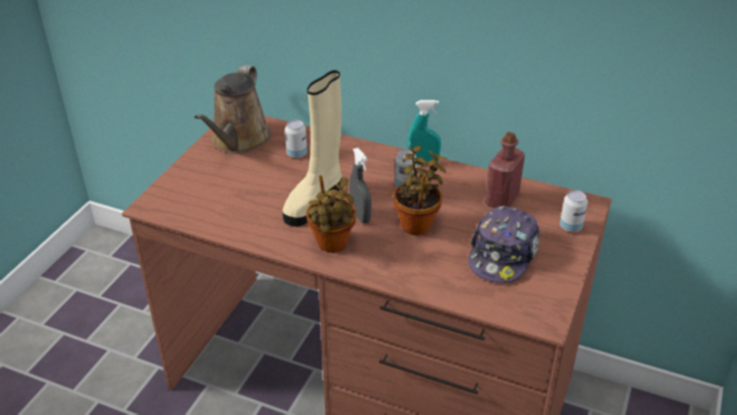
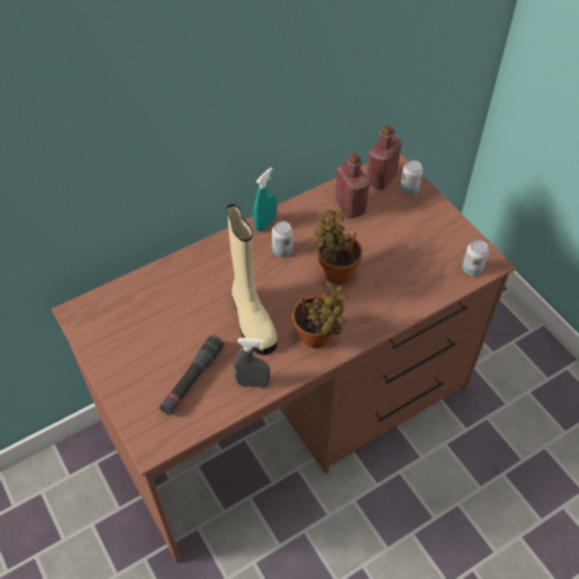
camera: 55 degrees left, 15 degrees up
(226, 197) = (192, 379): none -> black flashlight
(238, 141) = (113, 329): brown watering can -> none
(297, 154) = (175, 297): can -> can (472, 269)
(360, 216) = (297, 300): grey spray bottle -> grey spray bottle (252, 383)
(503, 254) = (409, 243): cap -> none
(559, 204) = (381, 179): none -> red bottle

